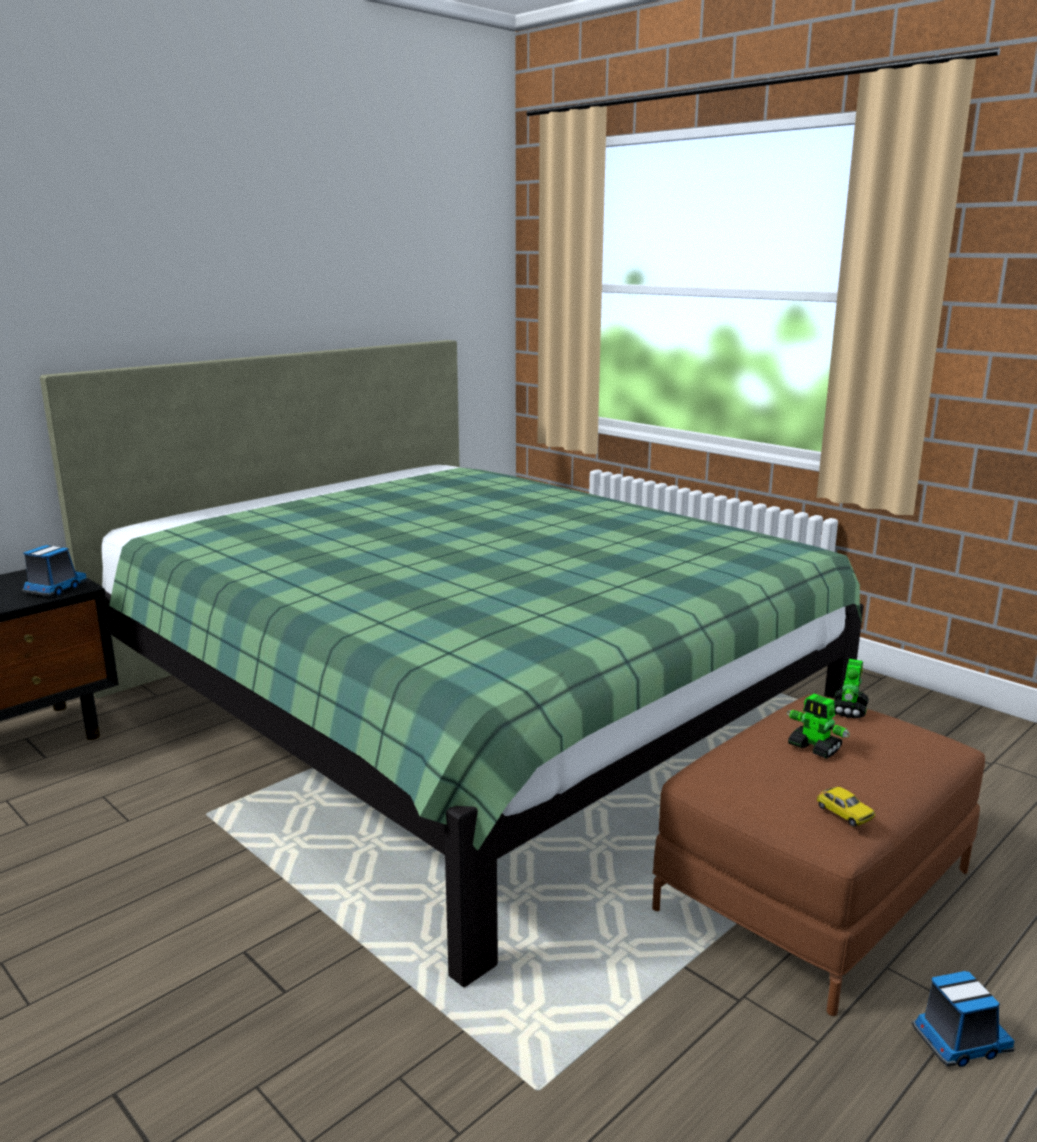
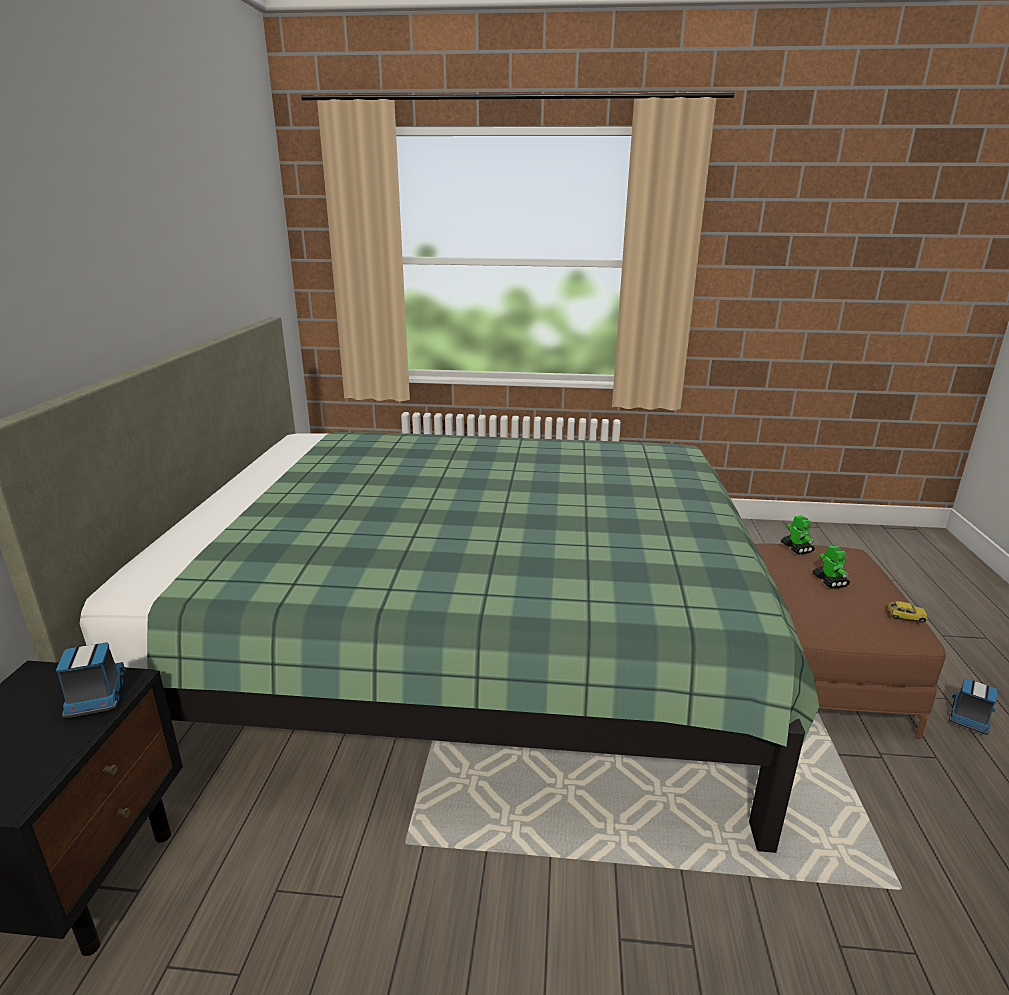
camera: 40 degrees left, 5 degrees up
(814, 748) = (829, 581): toy robot -> toy robot turned 105 degrees counterclockwise

